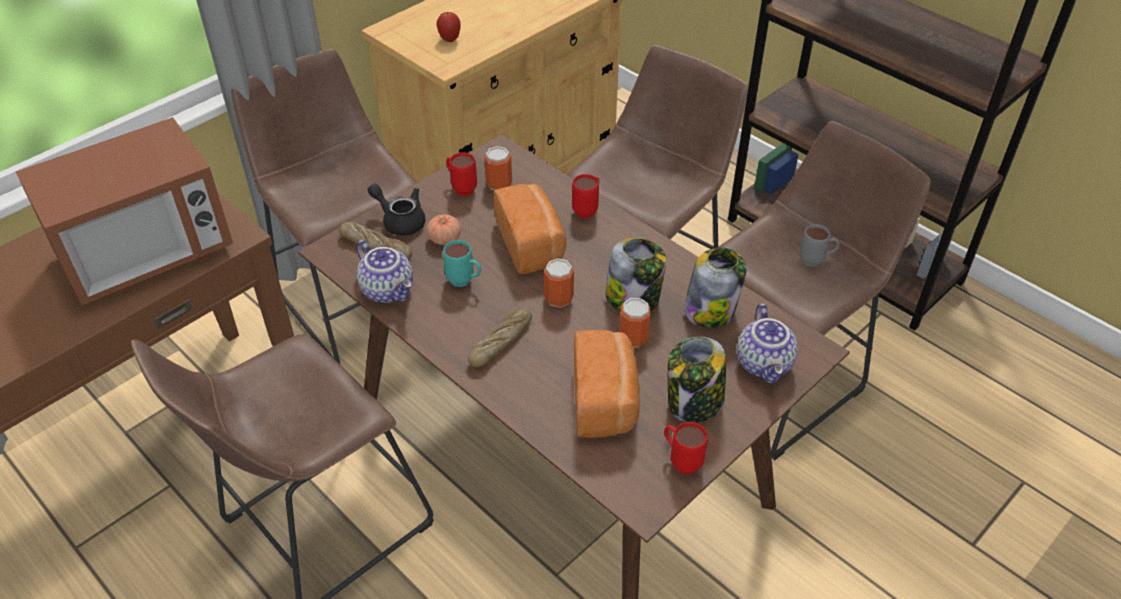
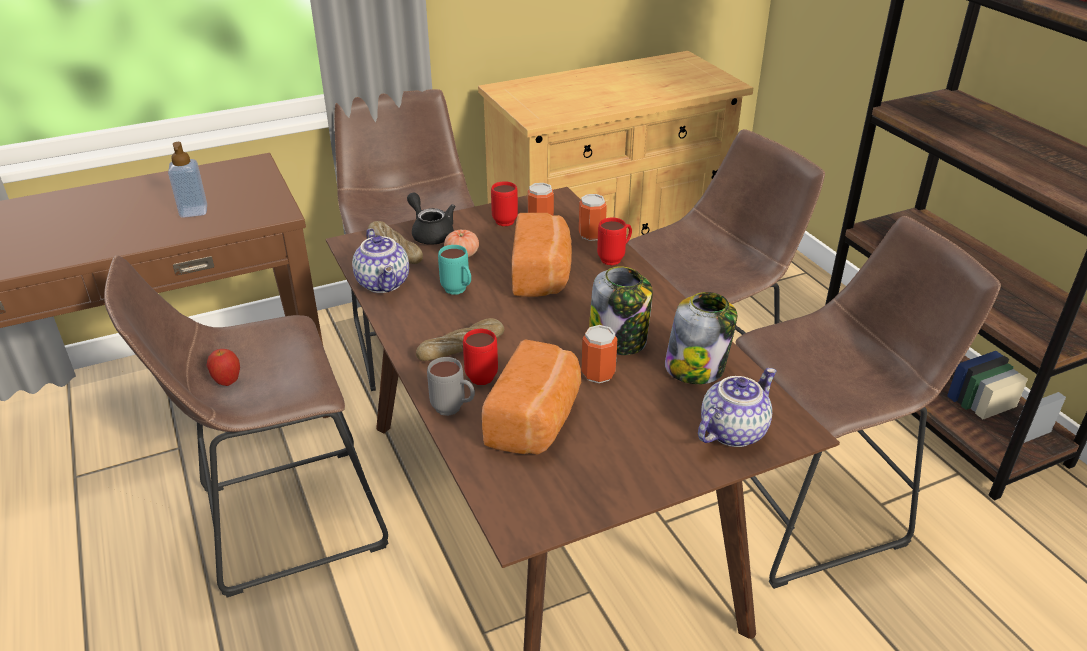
camera: 20 degrees right, 10 degrees down
(146, 254) = (193, 211): microwave -> soap dispenser
(449, 39) = (552, 102): apple -> apple (227, 382)
(558, 298) = (541, 324): can -> can (591, 235)
(680, 461) = (584, 497): red mug -> red mug (479, 374)
(694, 403) = (630, 447): jar -> none
(765, 364) = (732, 430): teapot -> teapot turned 150 degrees counterclockwise
(816, 261) = (858, 367): grey mug -> grey mug (454, 410)

